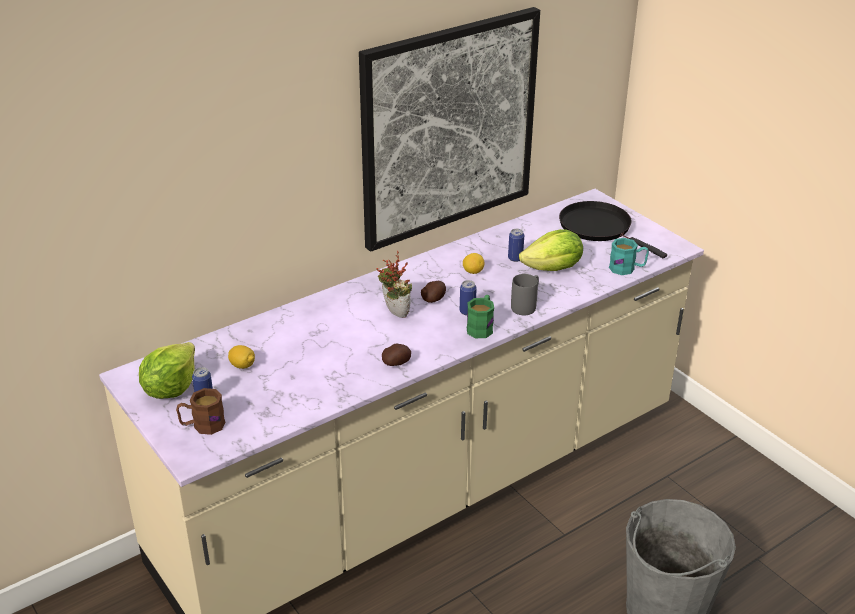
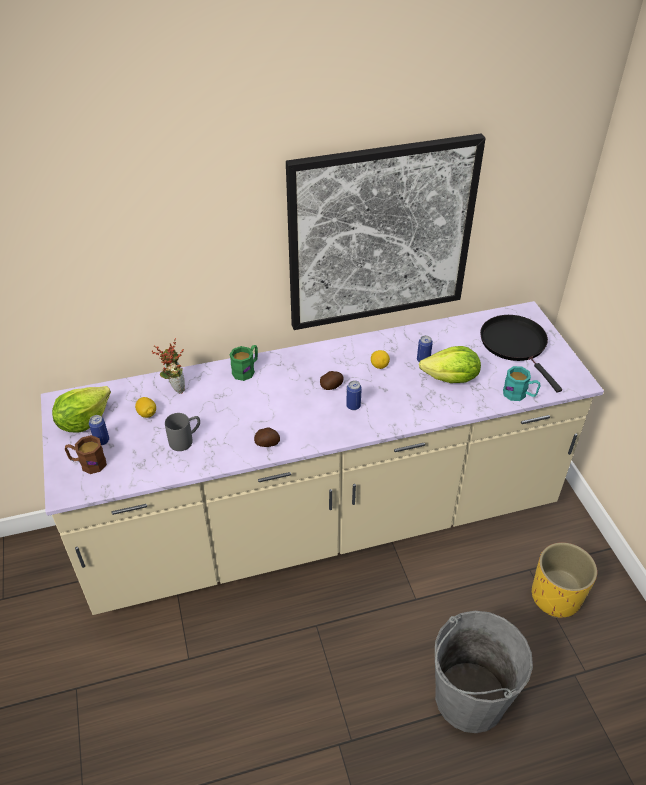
camera: 20 degrees right, 10 degrees up
(394, 313) = (291, 392): potted plant -> potted plant (175, 387)
(481, 327) = (357, 425): green mug -> green mug (246, 370)
(526, 305) = (407, 412): grey mug -> grey mug (186, 440)
(705, 493) = (556, 596): none -> yellow planter

